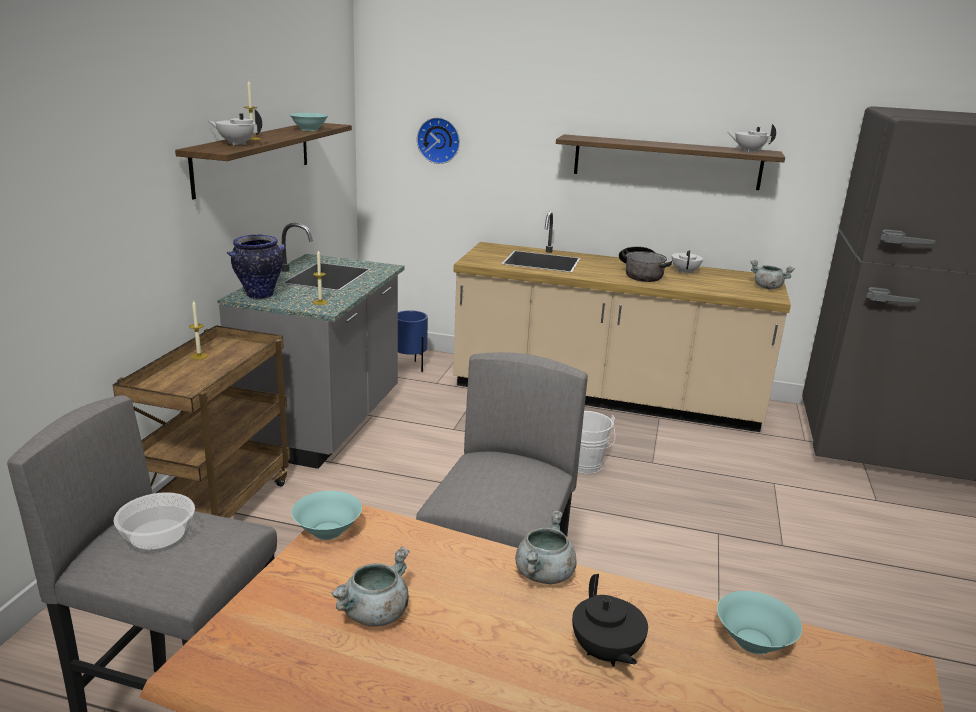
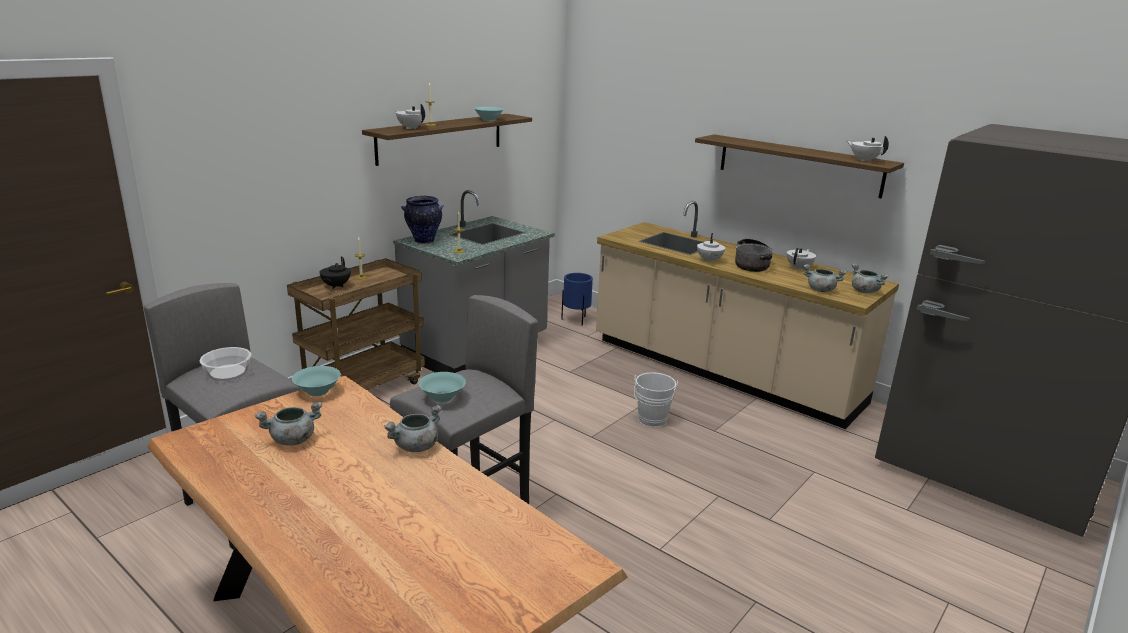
camera: 25 degrees right, 0 degrees up
(439, 140) = (619, 133): wall clock -> none
(597, 276) = (709, 260): none -> white teapot
(605, 653) = (398, 497): black teapot -> black teapot (335, 286)
(732, 292) = (820, 290): none -> grey cooking pot
(754, 641) = (503, 520): turquoise bowl -> turquoise bowl (443, 397)

